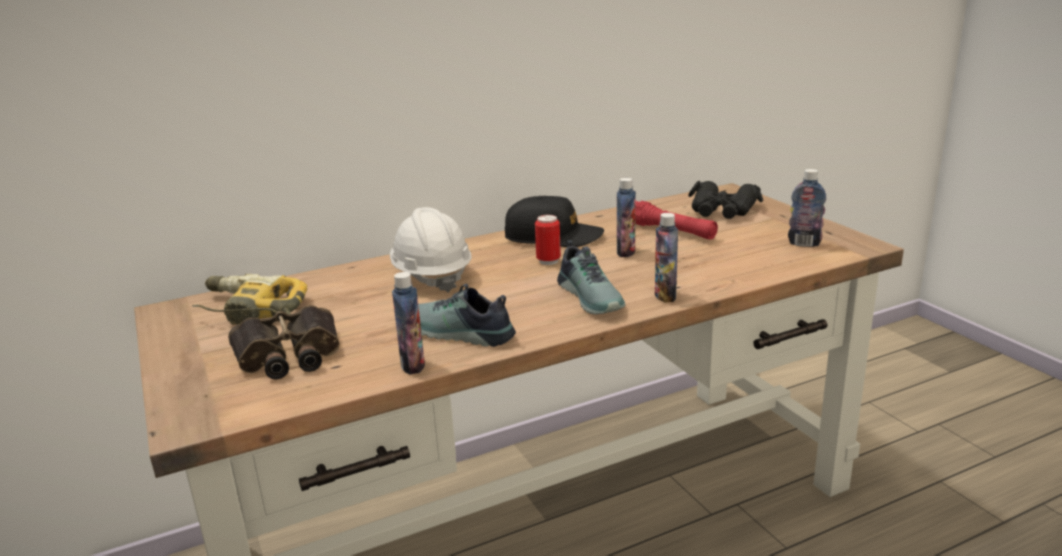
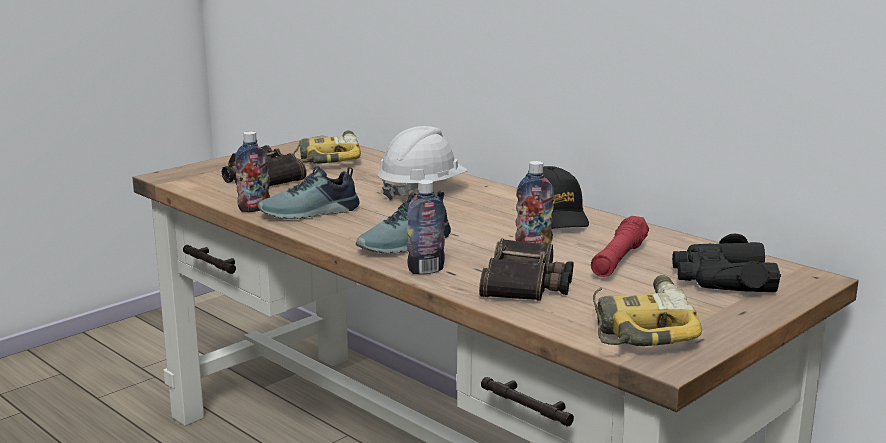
camera: 70 degrees right, 5 degrees down
(458, 334) = (311, 213): shoe -> shoe turned 120 degrees counterclockwise
(548, 261) = (485, 221): can -> none
(713, 264) = (526, 284): none -> binoculars
(804, 243) = (638, 326): bottle -> power drill

